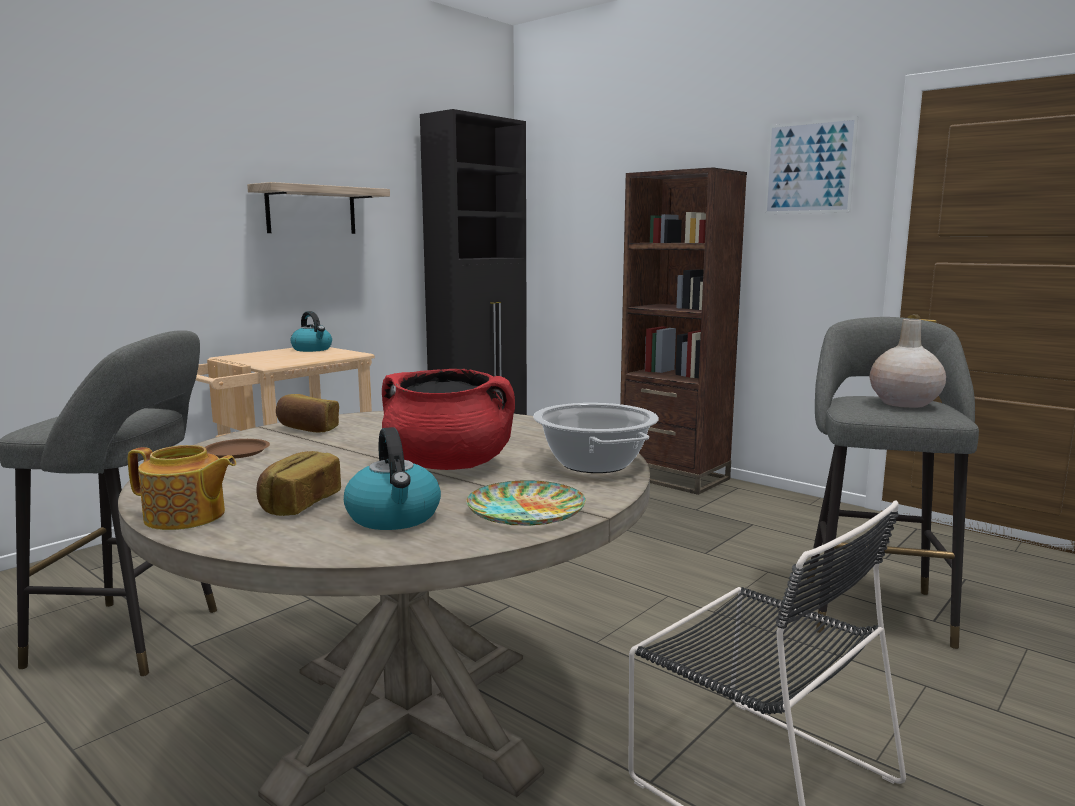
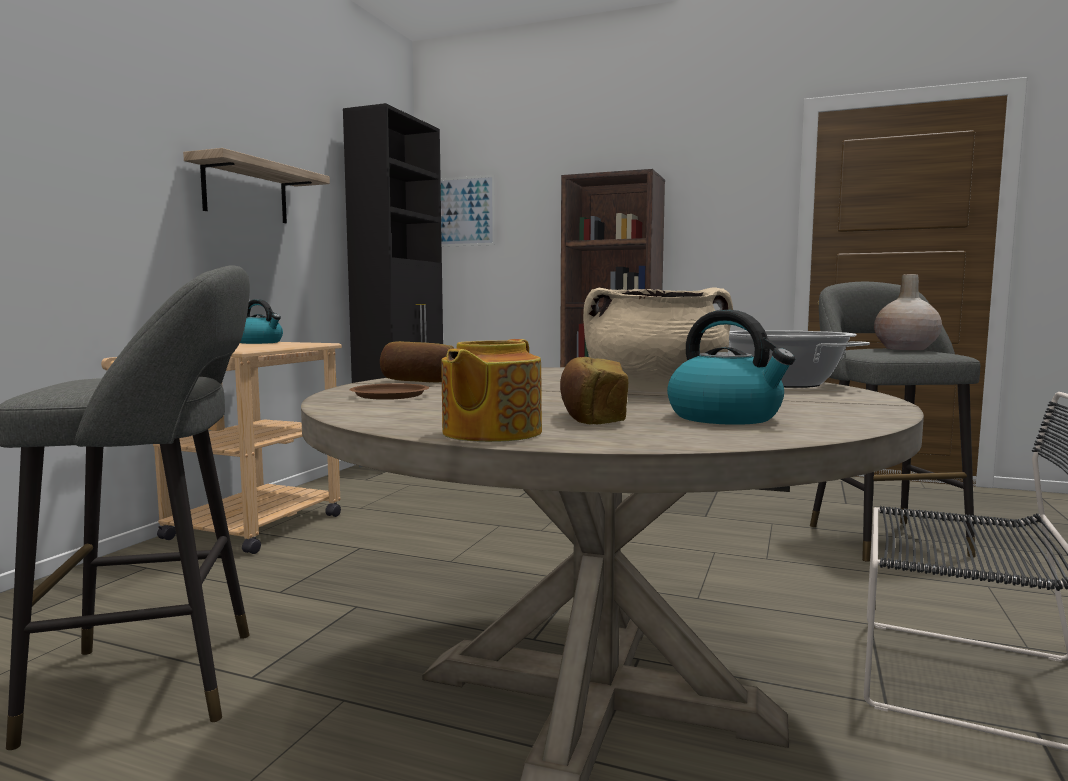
camera: 20 degrees left, 5 degrees down
(186, 517) = (489, 433): teapot -> teapot turned 120 degrees clockwise
(449, 465) = (655, 391): red cooking pot -> beige cooking pot
(525, 511) = (834, 407): plate -> none
(809, 167) = (722, 176): picture -> picture (464, 211)

